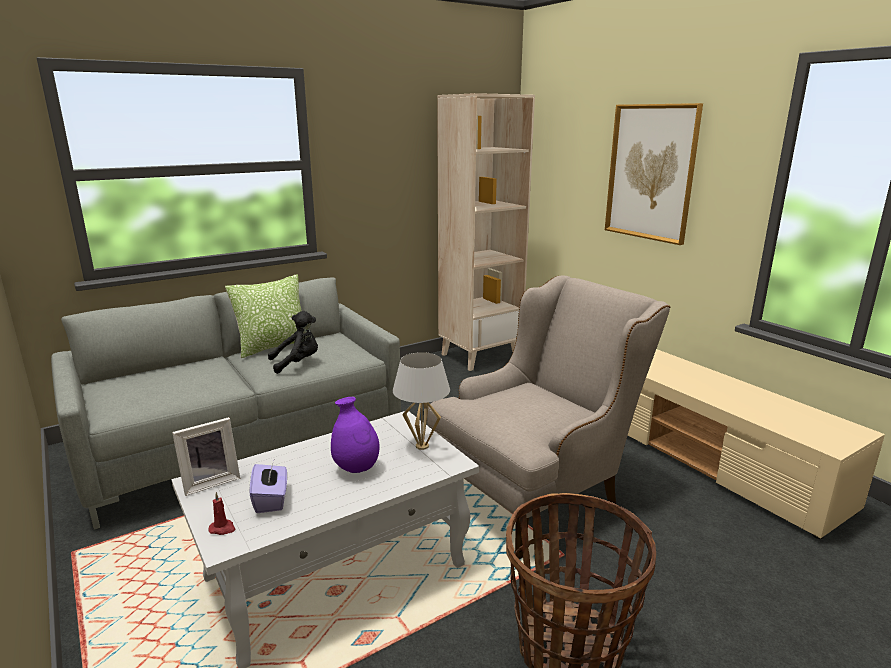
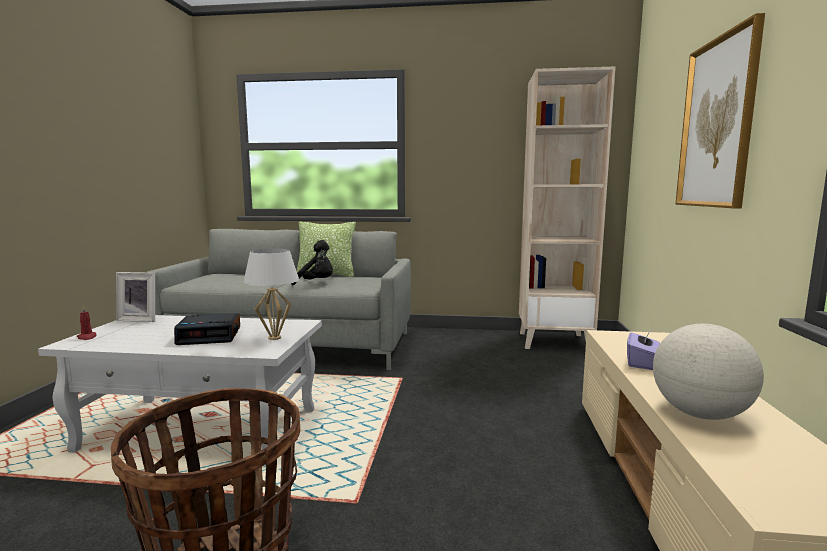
camera: 40 degrees right, 10 degrees down
(271, 500) = (137, 334): purple tissue box -> purple tissue box (642, 363)
(356, 468) = (210, 336): purple vase -> alarm clock
(538, 491) = (426, 448): beige armchair -> none
(739, 403) = (700, 414): none -> globe

